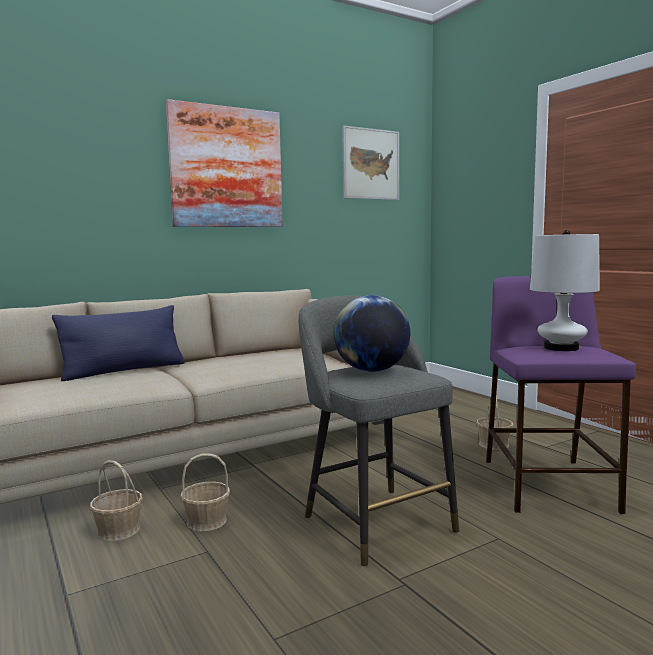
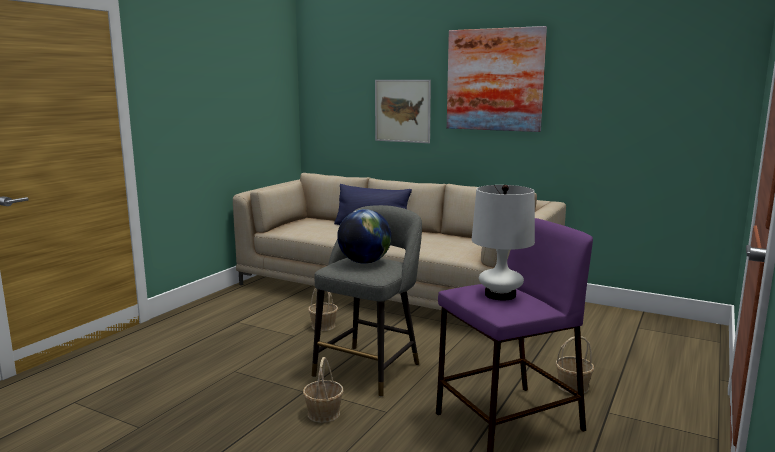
camera: 60 degrees right, 5 degrees up
(118, 530) = (295, 311): basket -> basket (323, 413)
(371, 164) = (660, 66): picture -> picture (402, 111)

